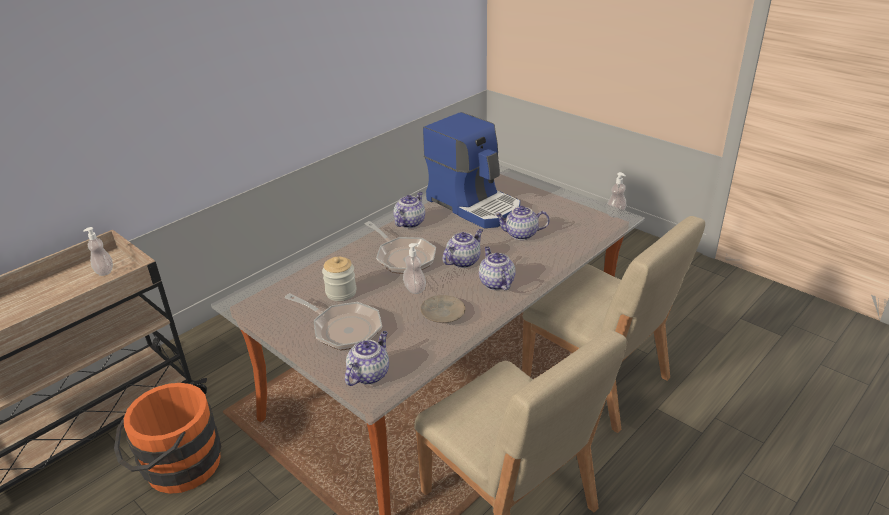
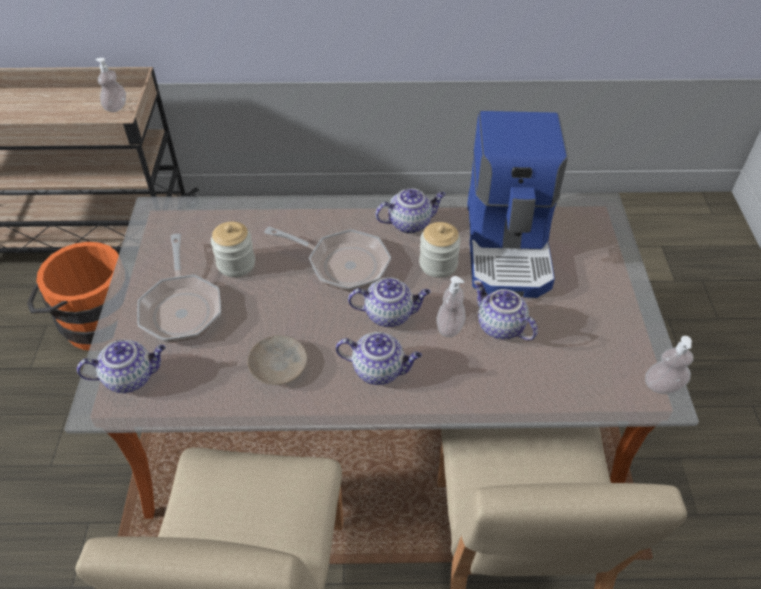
camera: 45 degrees right, 15 degrees up
(403, 257) = (342, 264): frying pan -> frying pan turned 75 degrees counterclockwise
(414, 289) = (297, 312): soap dispenser -> soap dispenser (450, 327)
(453, 229) = (438, 264): none -> jar
(496, 283) = (379, 370): teapot -> teapot turned 75 degrees clockwise

